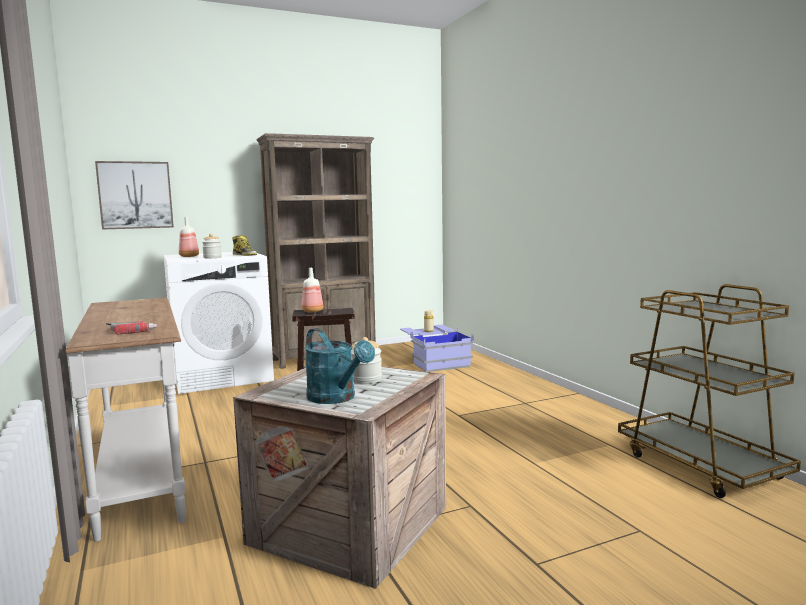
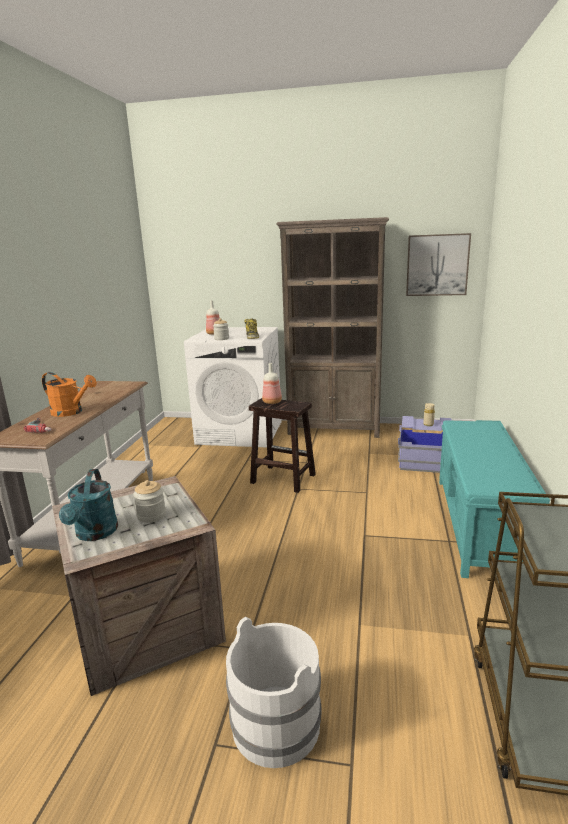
camera: 35 degrees right, 10 degrees up
(135, 195) = (189, 277): picture -> picture (437, 265)
(135, 319) = (71, 412): none -> orange watering can
(532, 389) = (480, 525): none -> turquoise bench
(561, 534) = (275, 724): none -> white bucket

